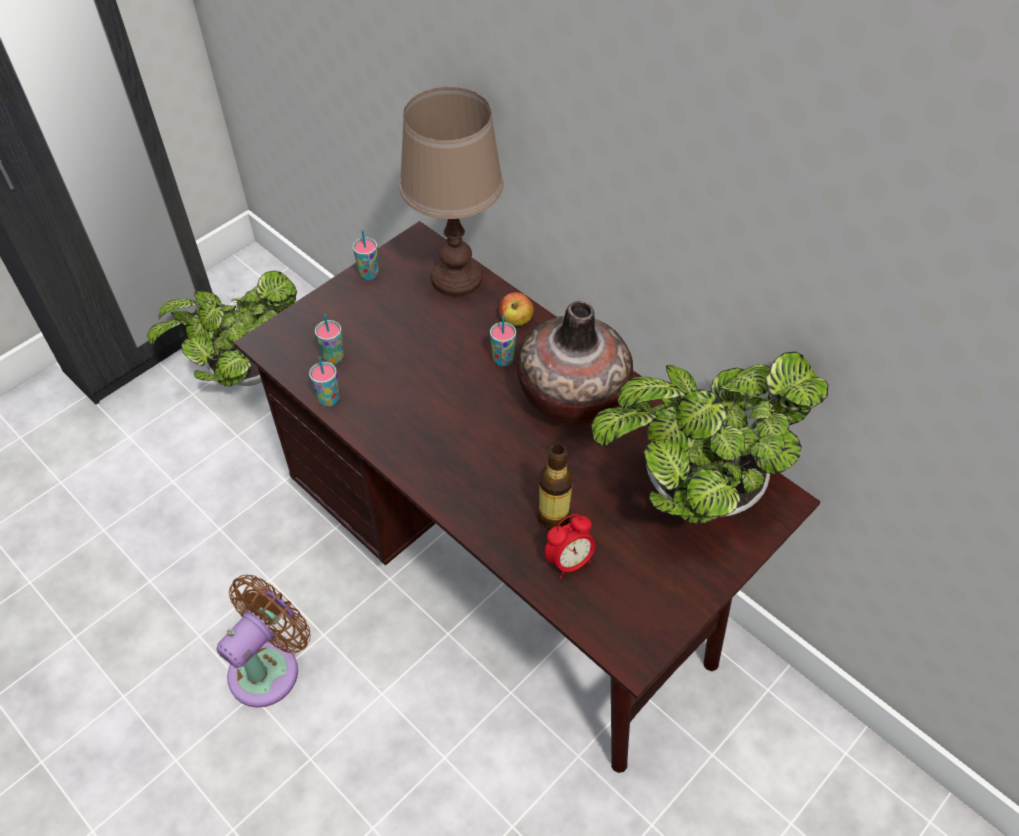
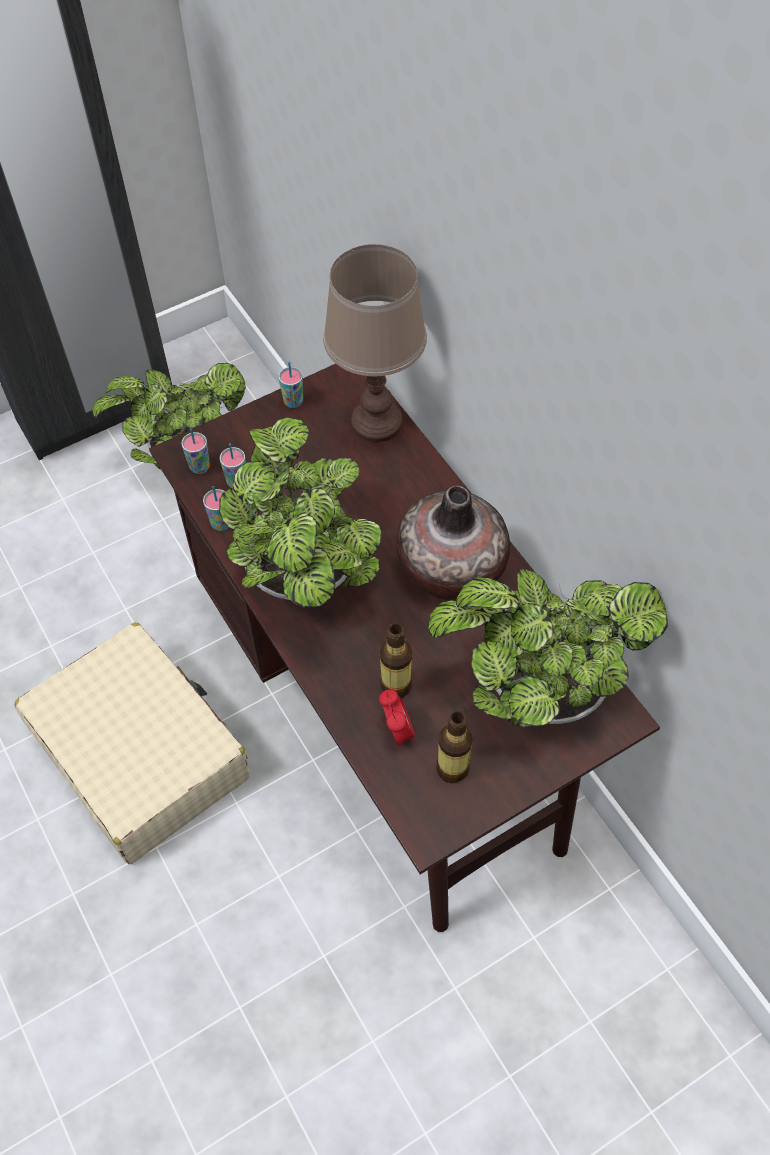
camera: 15 degrees right, 5 degrees up
(269, 667) = (140, 753): brown fan -> beige suitcase
(430, 437) = (304, 581): none -> potted plant
(503, 359) = (396, 517): cup -> cup (200, 467)
(516, 320) = (421, 478): apple -> none
(569, 561) = (397, 731): alarm clock -> alarm clock turned 90 degrees counterclockwise
(636, 586) = (452, 769): none -> bottle

